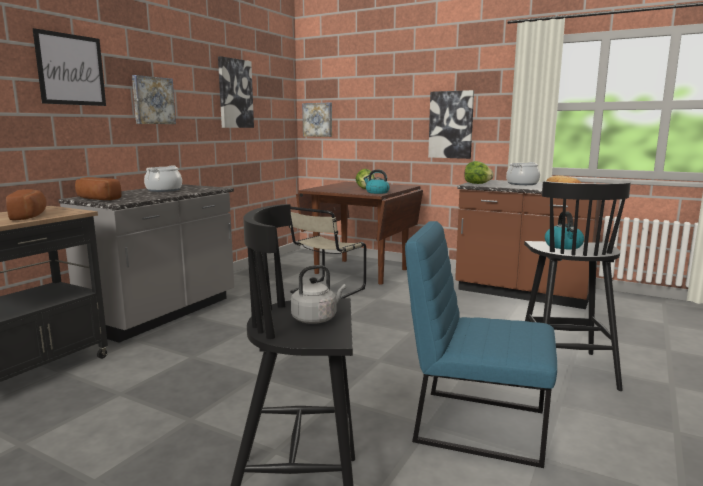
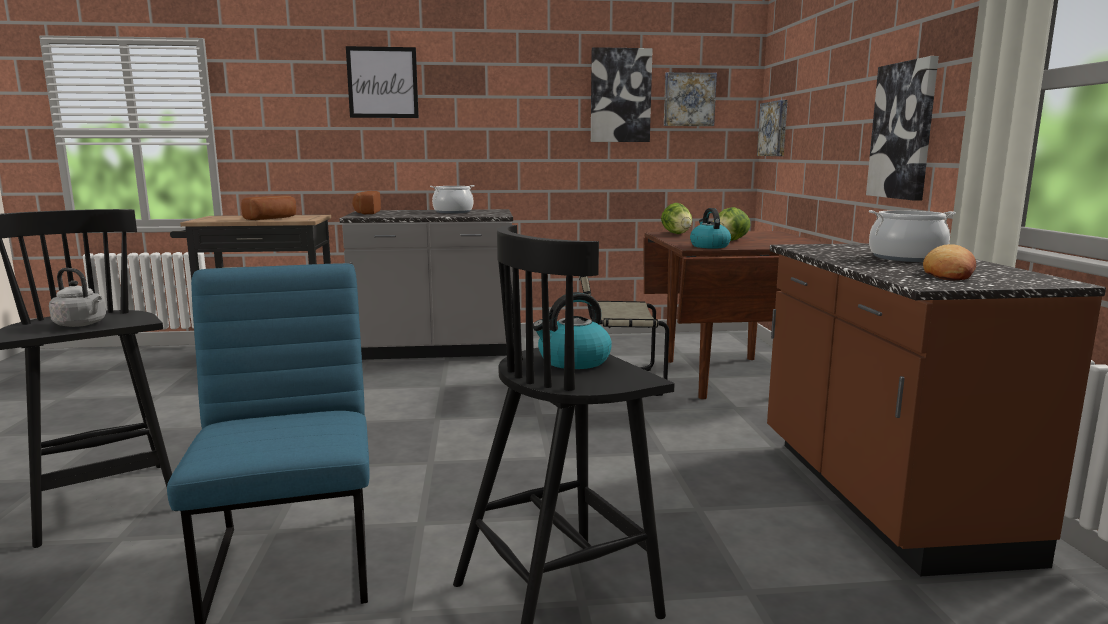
camera: 55 degrees right, 0 degrees up
(152, 100) = (481, 110): picture -> picture (689, 99)
(477, 183) = (821, 247): lettuce -> lettuce (677, 234)

